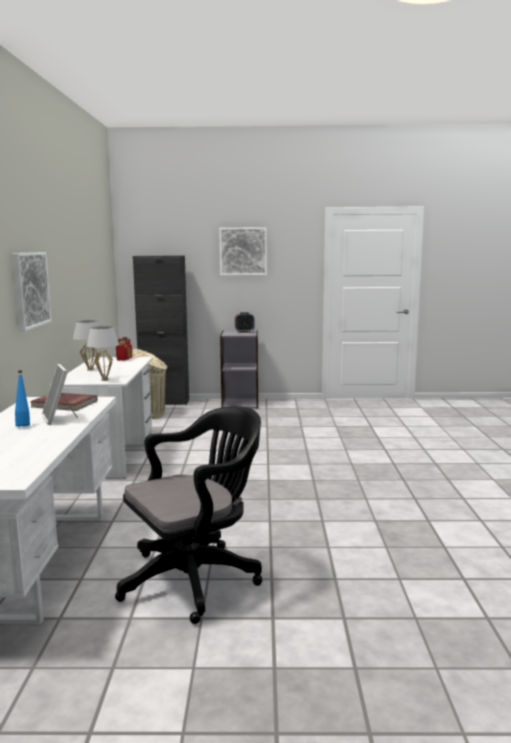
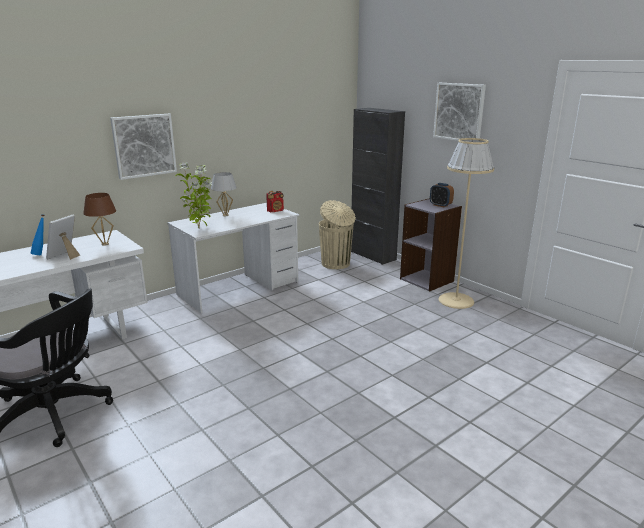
camera: 50 degrees right, 10 degrees up
(63, 404) = (105, 244): red book -> brown table lamp
(104, 379) = (200, 228): white table lamp -> potted plant
(285, 407) = (456, 300): none -> beige floor lamp

